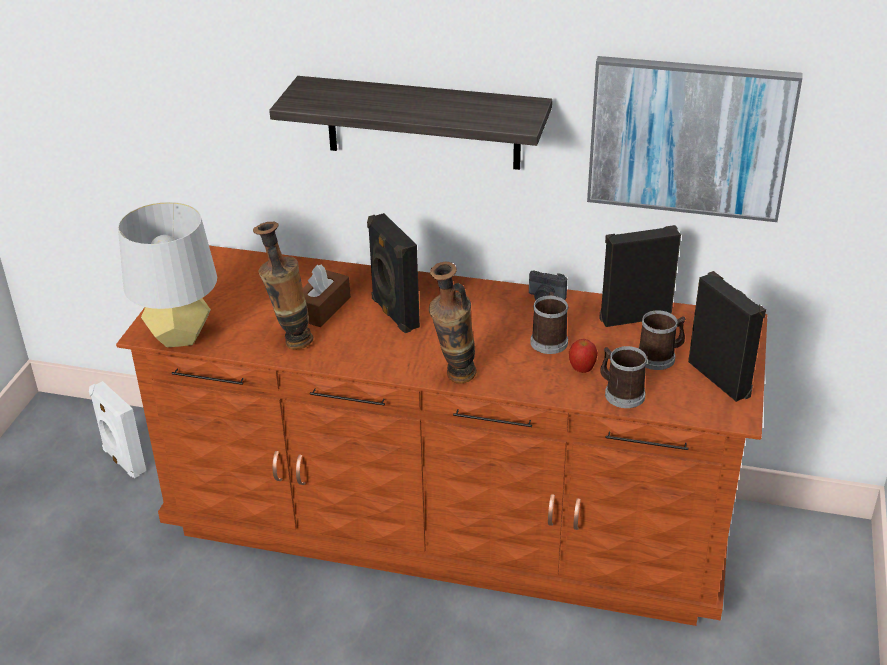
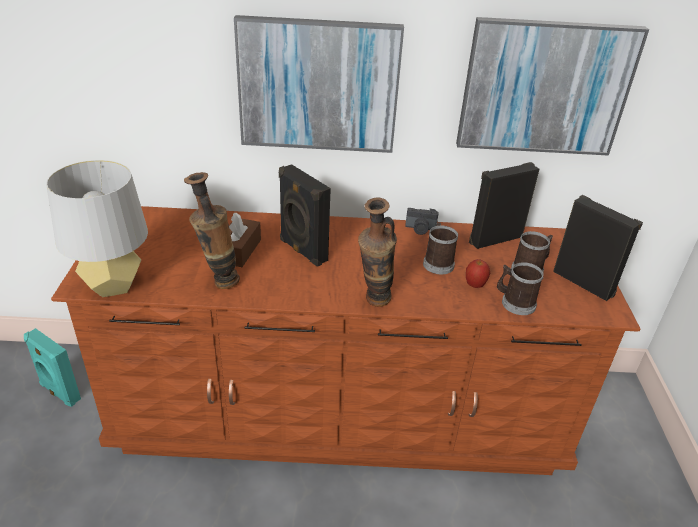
camera: 15 degrees left, 0 degrees up
(123, 461) = (59, 392): white speaker -> turquoise speaker
(423, 123) = (318, 85): shelf -> picture

